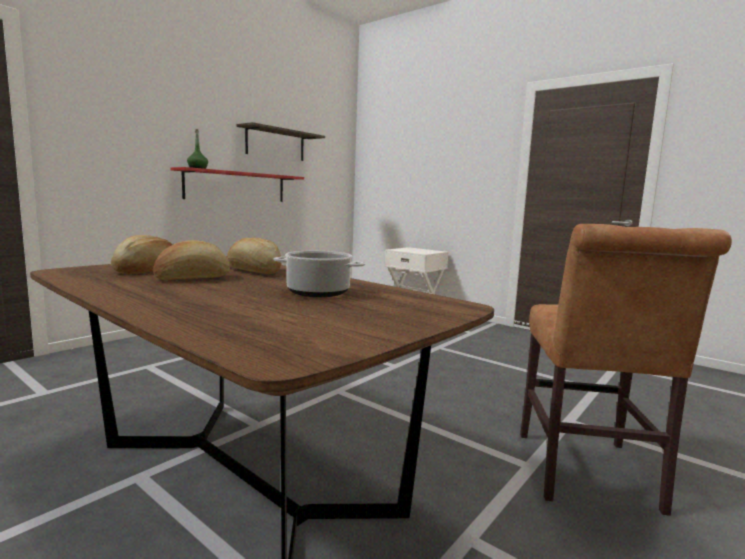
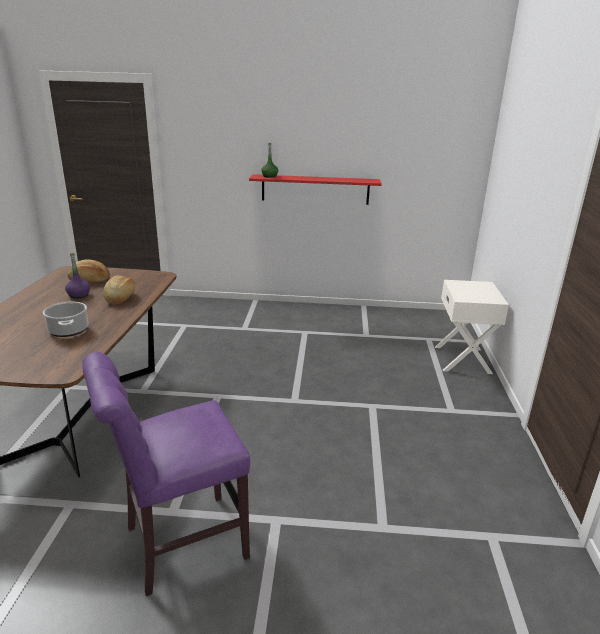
camera: 55 degrees right, 15 degrees up
(193, 278) = (79, 295): bread -> purple bottle
(275, 144) = (364, 146): shelf -> none
(587, 475) = (179, 544): brown chair -> purple chair

